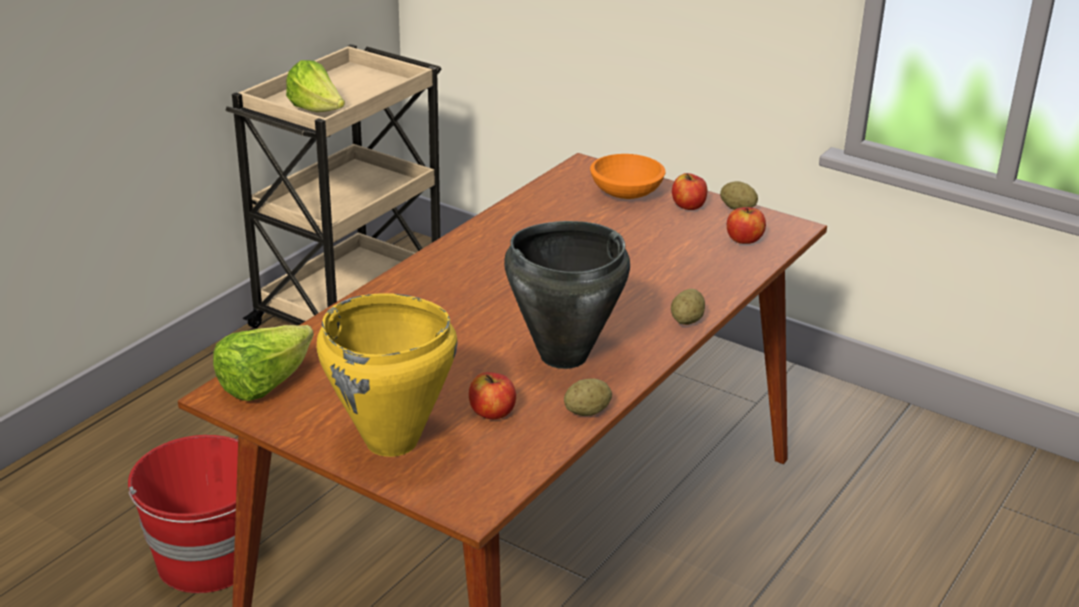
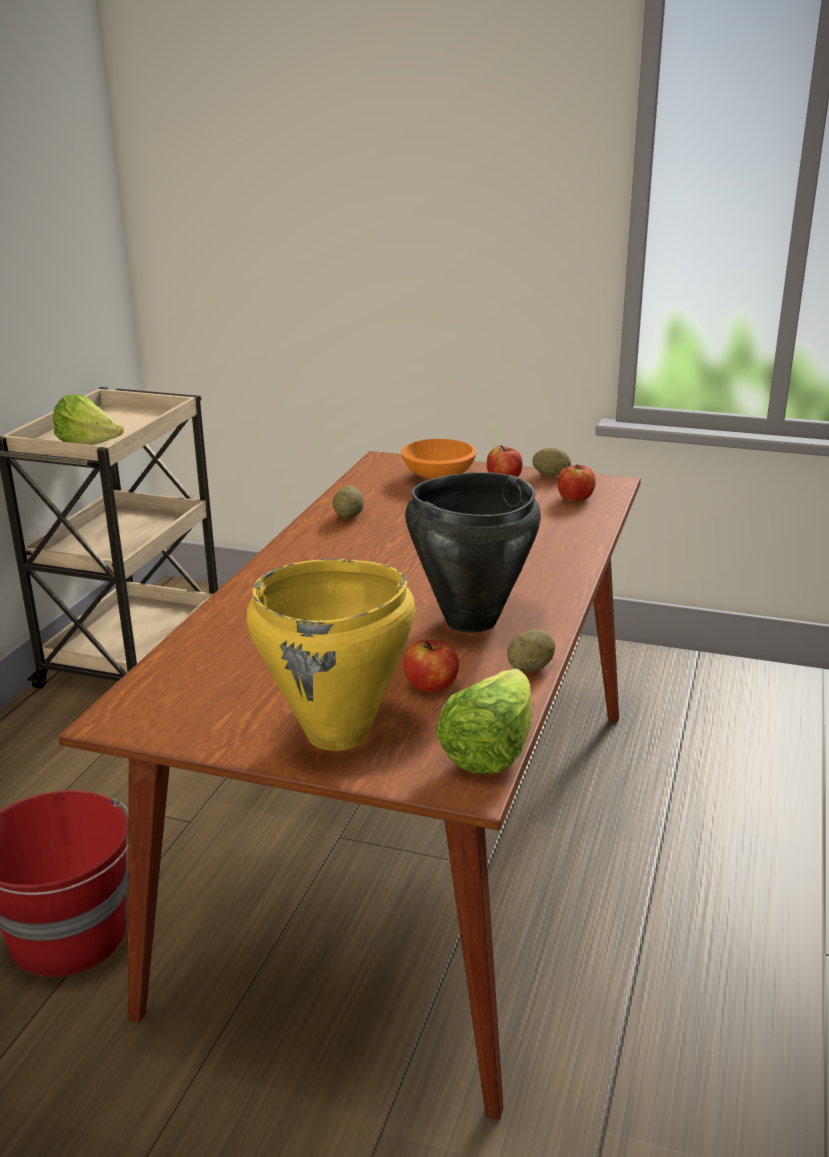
camera: 15 degrees left, 5 degrees down
(264, 384) = (157, 701): lettuce -> lettuce (490, 750)
(687, 320) = (571, 571): potato -> potato (348, 516)

